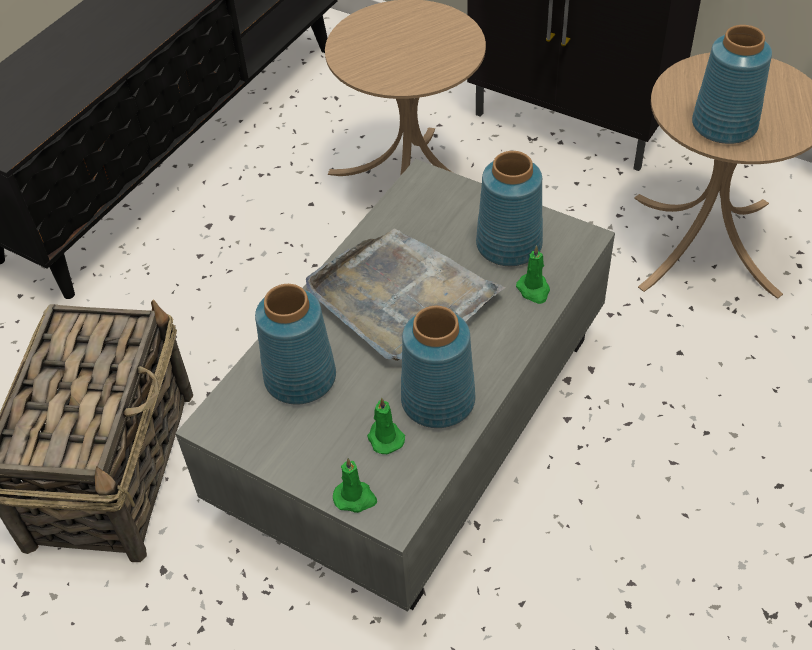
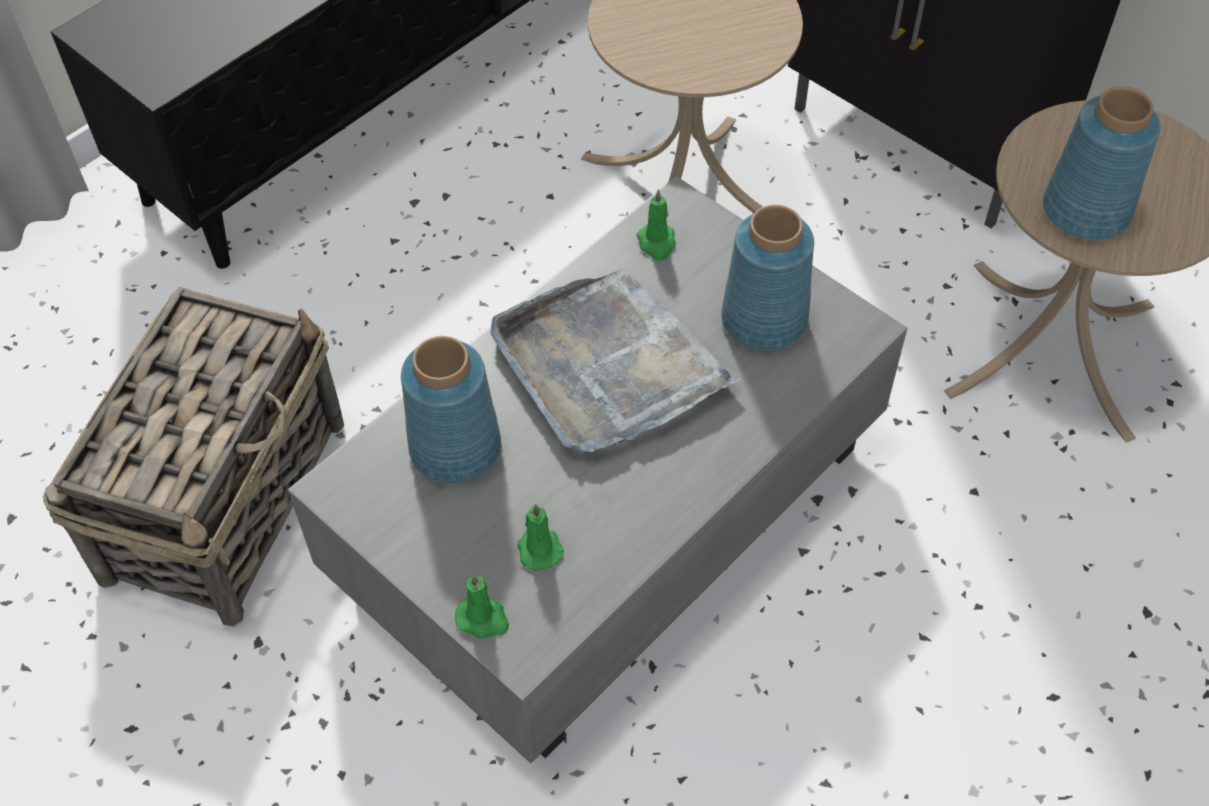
camera: 10 degrees right, 5 degrees up
(438, 399) = (618, 511): blue vase -> none
(534, 290) = (779, 388): green candle -> green candle (657, 243)

